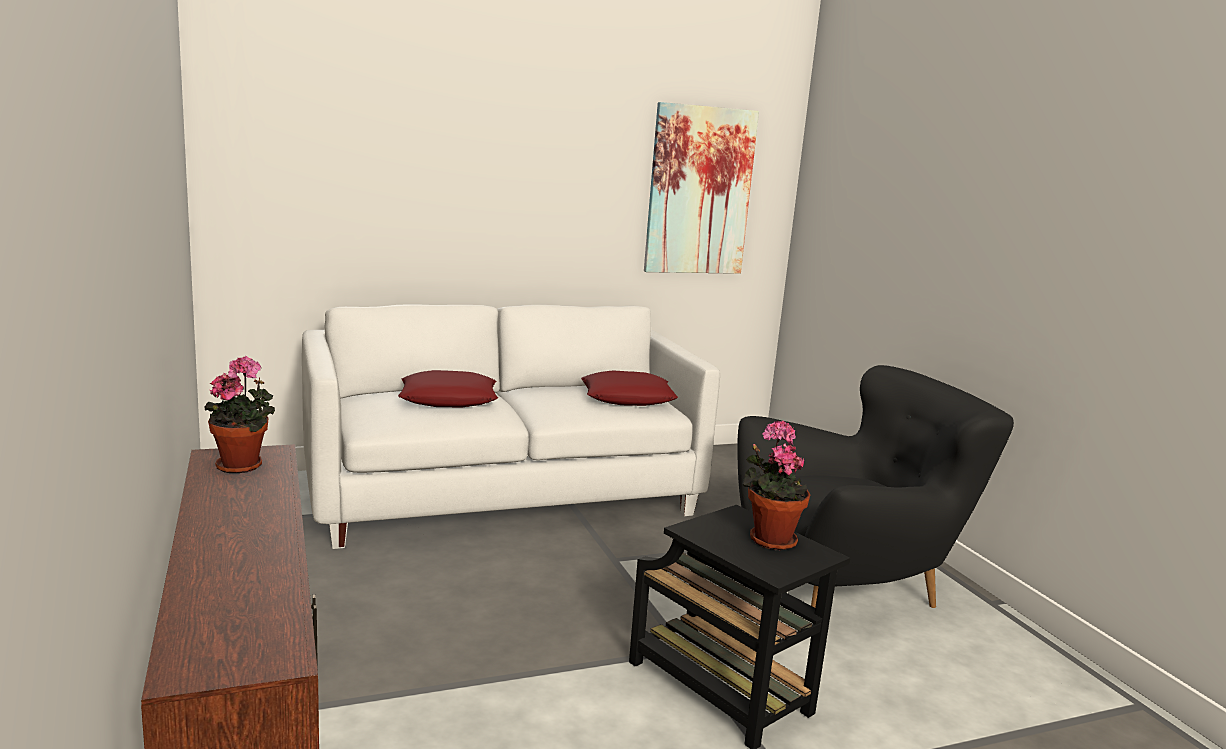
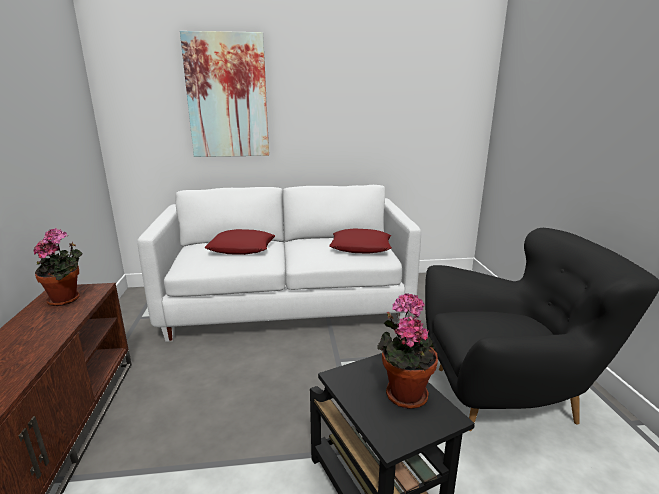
camera: 15 degrees right, 5 degrees up
(699, 191) = (422, 105): picture -> picture (227, 96)

